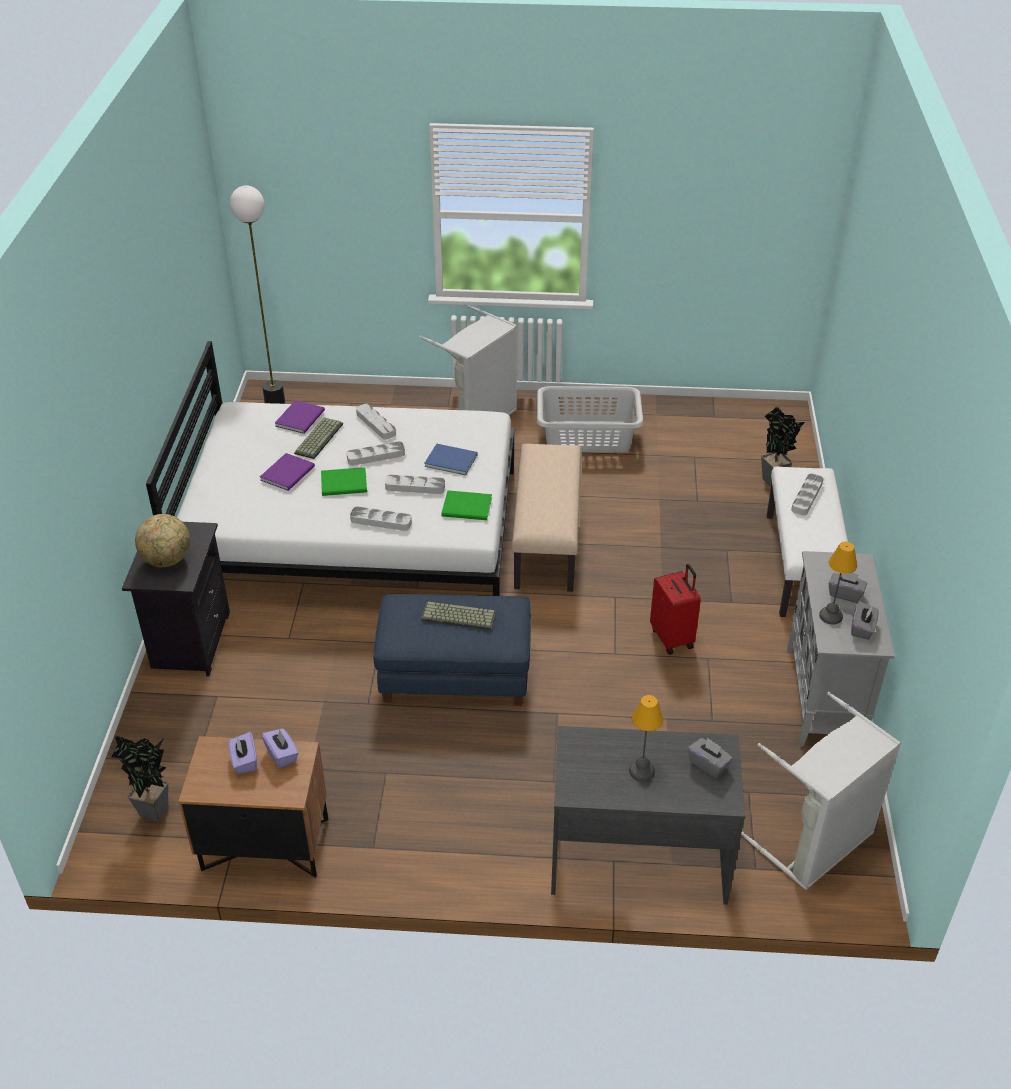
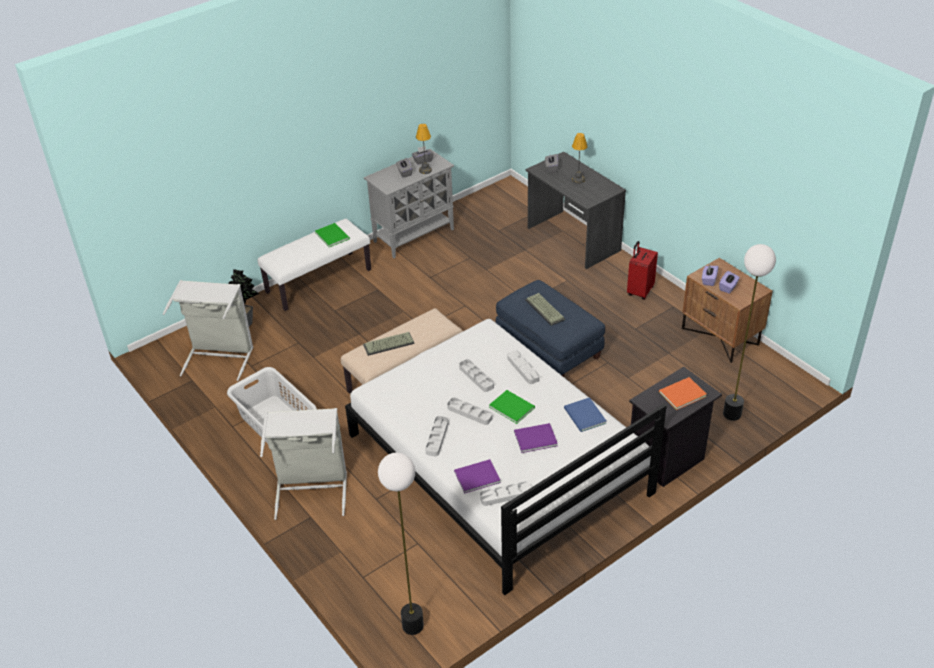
camera: 130 degrees left, 0 degrees up
(156, 814) = (761, 380): potted plant -> none
(159, 741) = (732, 414): none -> floor lamp
(167, 560) = (680, 394): globe -> orange book
(318, 438) = (485, 452): keyboard -> keyboard (388, 345)
(450, 459) = (432, 381): blue book -> blue book (584, 417)
(468, 508) = (467, 345): green book -> green book (332, 235)
(673, 638) = (429, 294): red suitcase -> red suitcase (639, 291)
(806, 497) = (301, 250): grey tray -> grey tray (505, 495)
(817, 843) = (502, 204): grey laundry basket -> grey laundry basket (219, 356)

